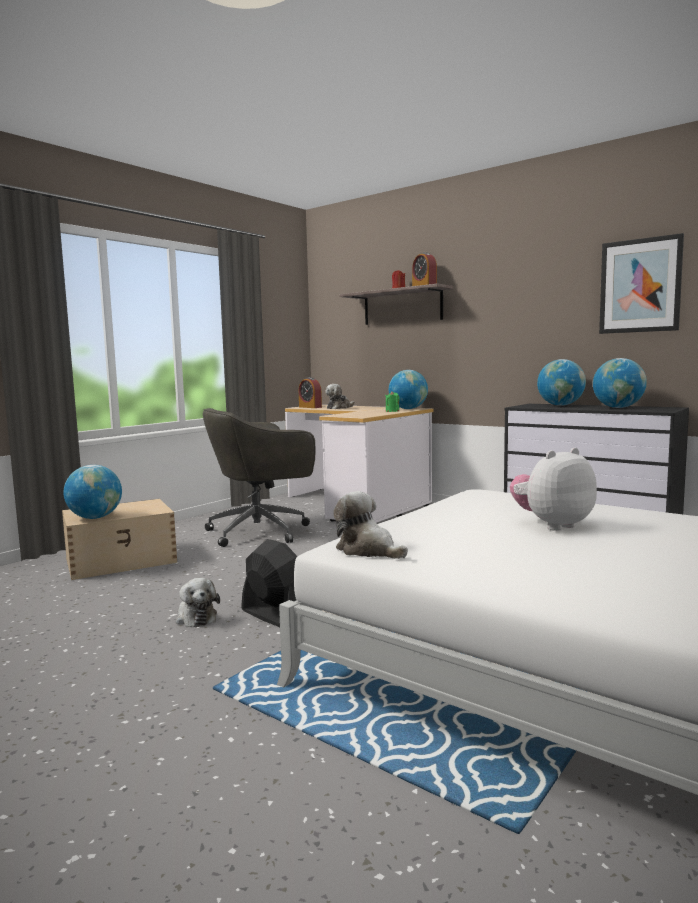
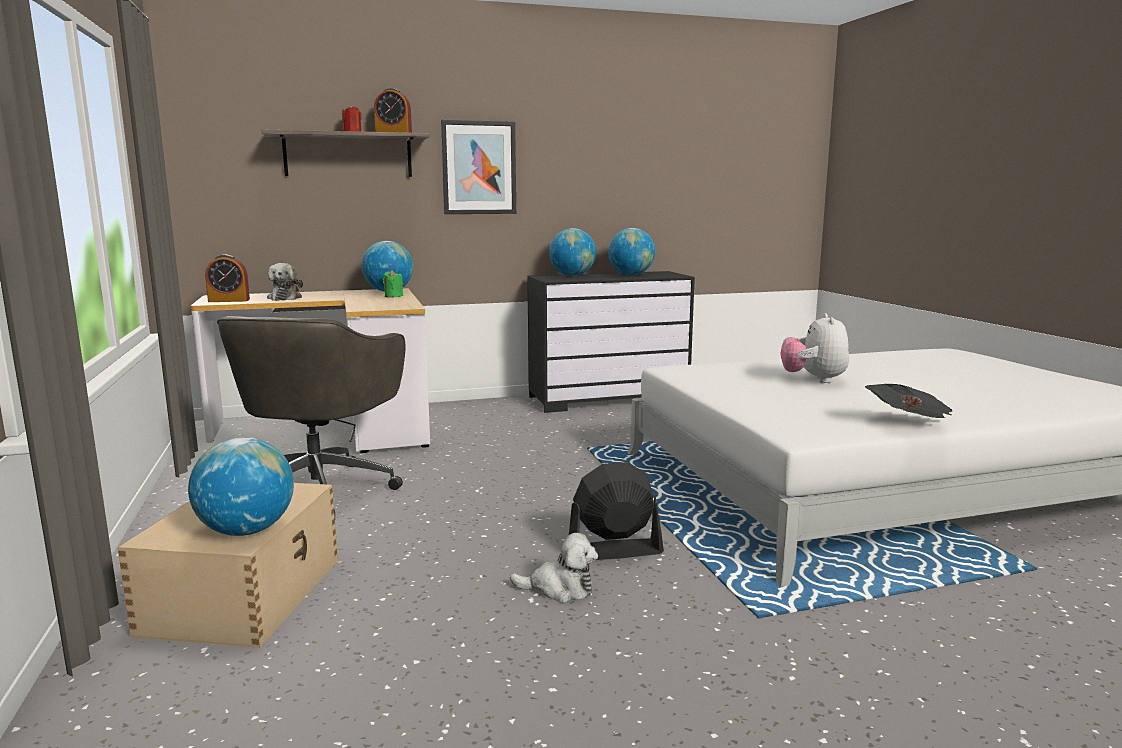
camera: 55 degrees left, 5 degrees up
(368, 550) = (818, 429): plush toy -> none
(459, 574) = (909, 423): none -> newspaper
(640, 286) = (625, 158): picture -> picture (479, 168)

